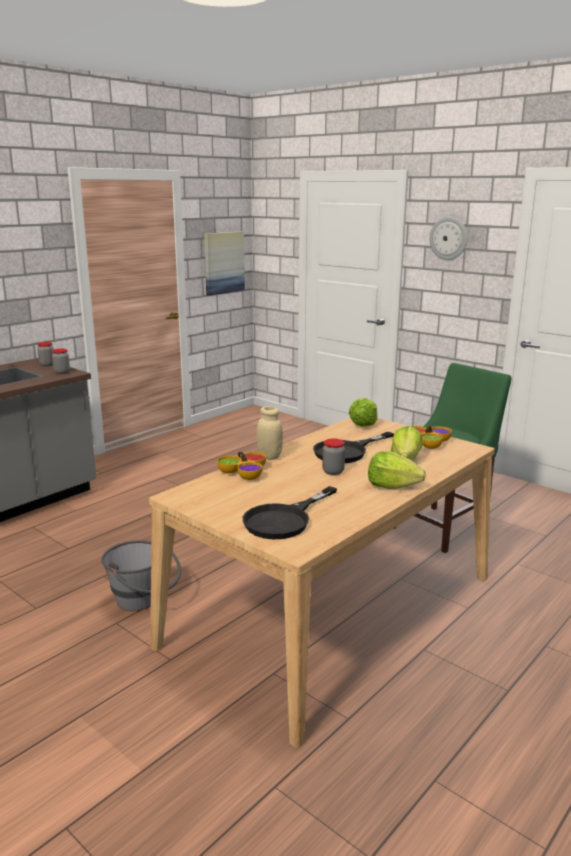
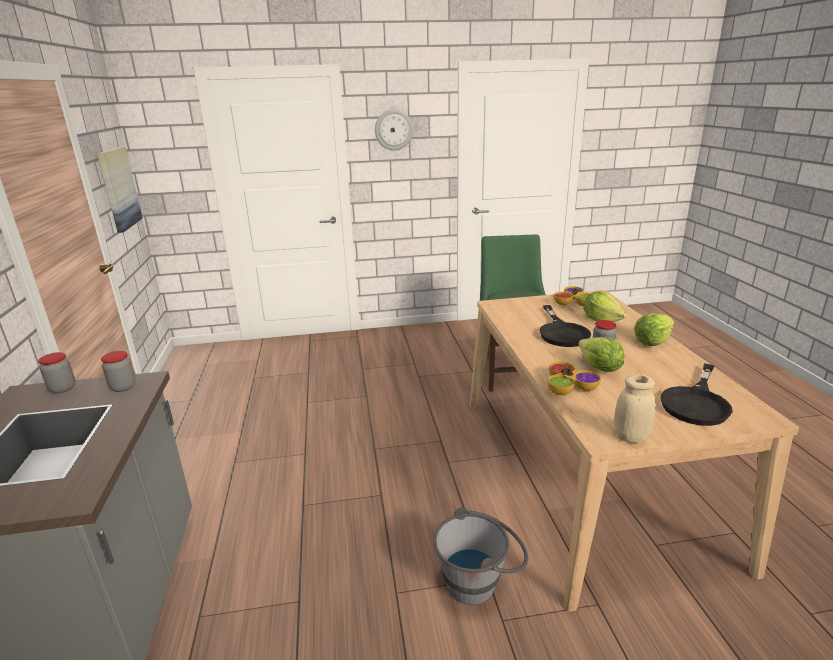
camera: 50 degrees left, 5 degrees up
(269, 456) = (539, 364): beige jar -> beige jar (630, 437)
(284, 520) = (696, 402): black frying pan -> black frying pan turned 45 degrees clockwise
(363, 424) = (506, 308): lettuce -> lettuce (599, 368)

